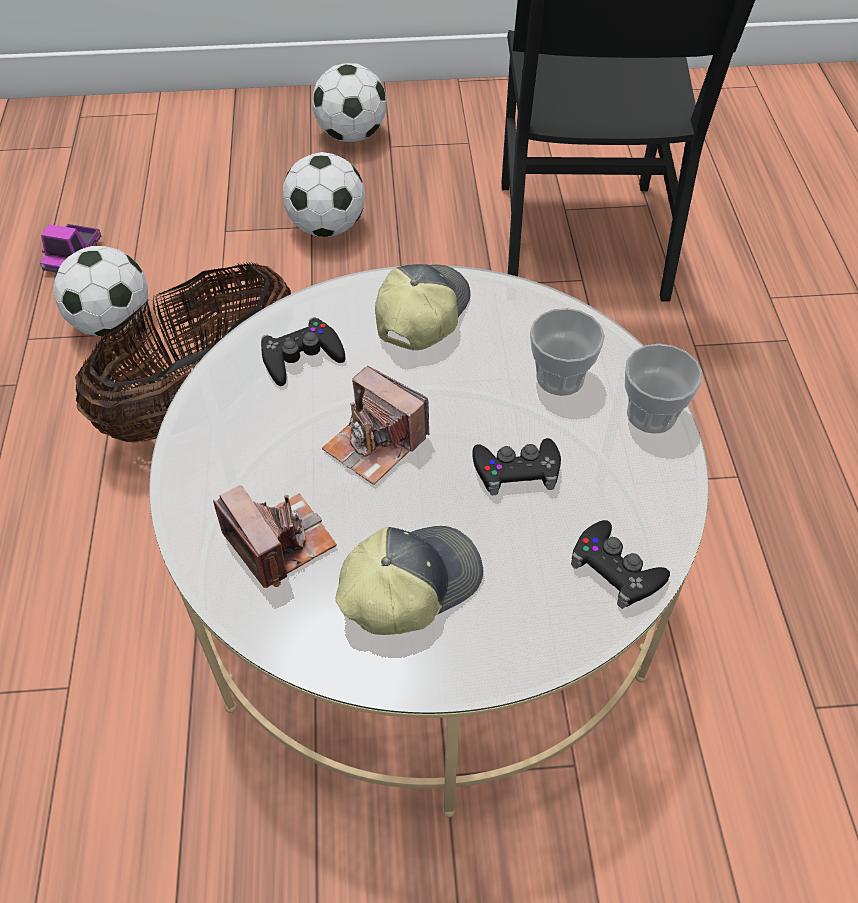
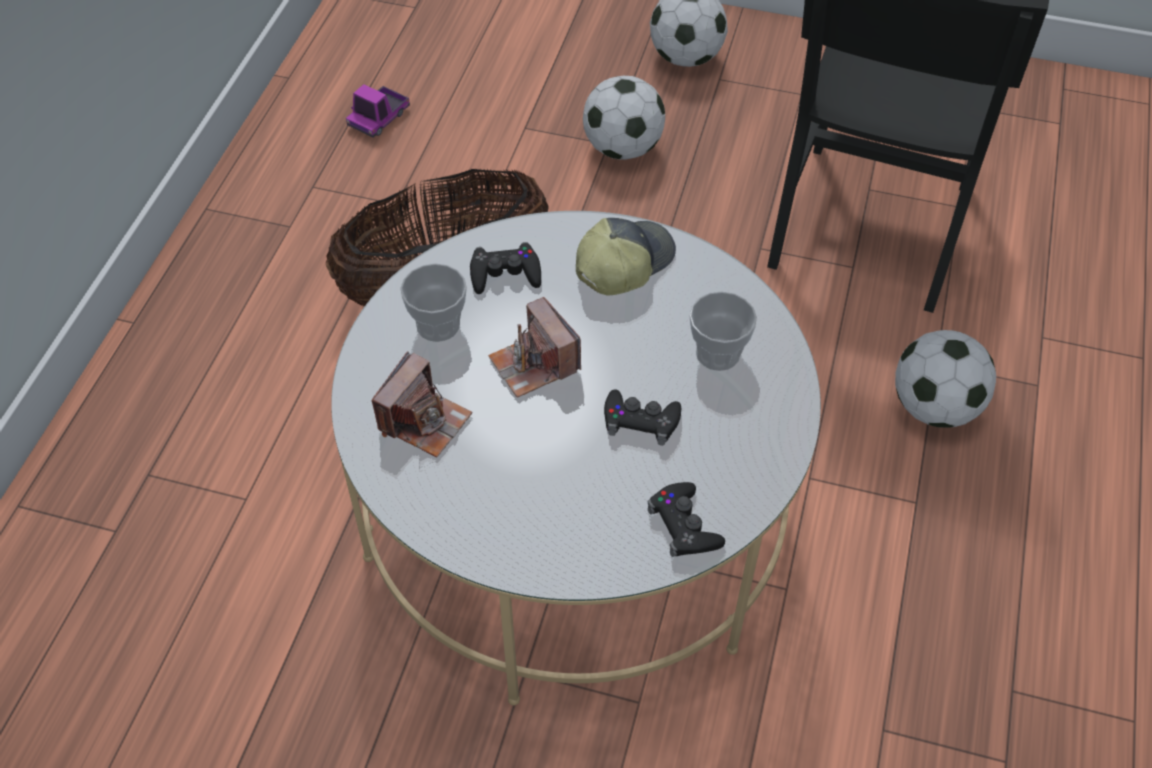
camera: 20 degrees right, 0 degrees up
(113, 323) = (391, 191): football -> football (934, 407)
(279, 542) = (424, 421): camera -> camera turned 45 degrees clockwise
(408, 585) = (510, 485): cap -> none
(651, 414) = (782, 408): cup -> cup (438, 325)

